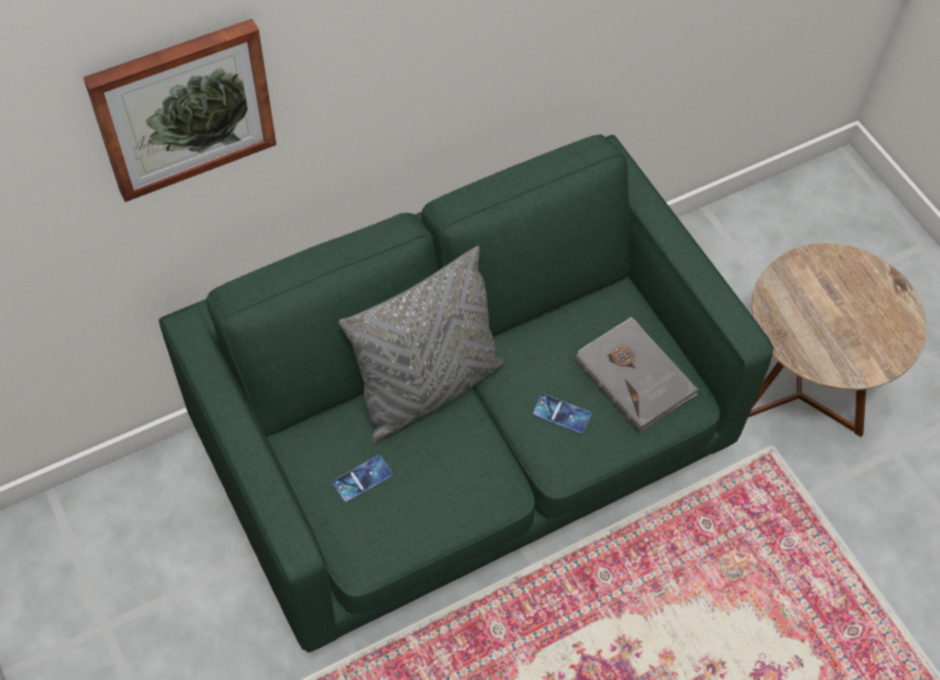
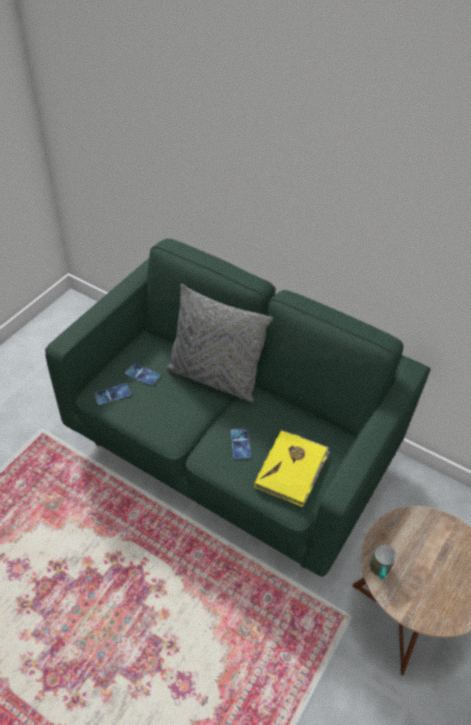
camera: 60 degrees right, 10 degrees down
(183, 107) = (198, 127): picture -> none
(377, 536) = (112, 394): none -> phone
(635, 376) = (292, 469): grey book -> yellow book
(822, 364) = (379, 571): none -> mug

